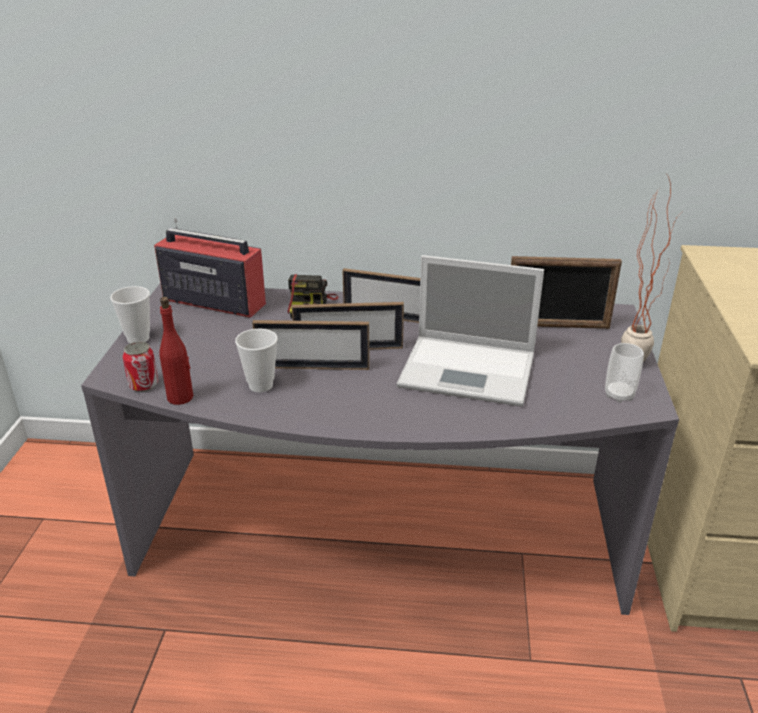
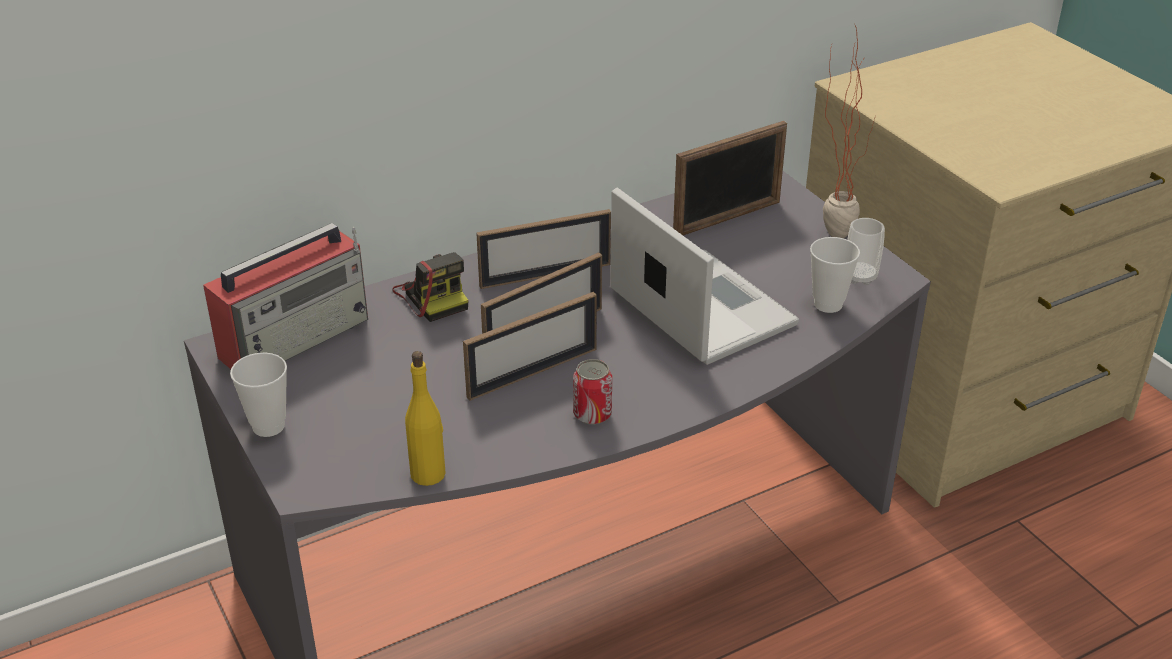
camera: 35 degrees left, 5 degrees up
(143, 385) = (362, 479): can -> can (592, 414)
(180, 397) = (428, 474): red bottle -> yellow bottle
(213, 301) = (297, 337): radio -> radio turned 150 degrees clockwise
(261, 385) = (502, 419): cup -> cup (828, 304)
(470, 370) = (699, 307): laptop -> laptop turned 105 degrees counterclockwise

